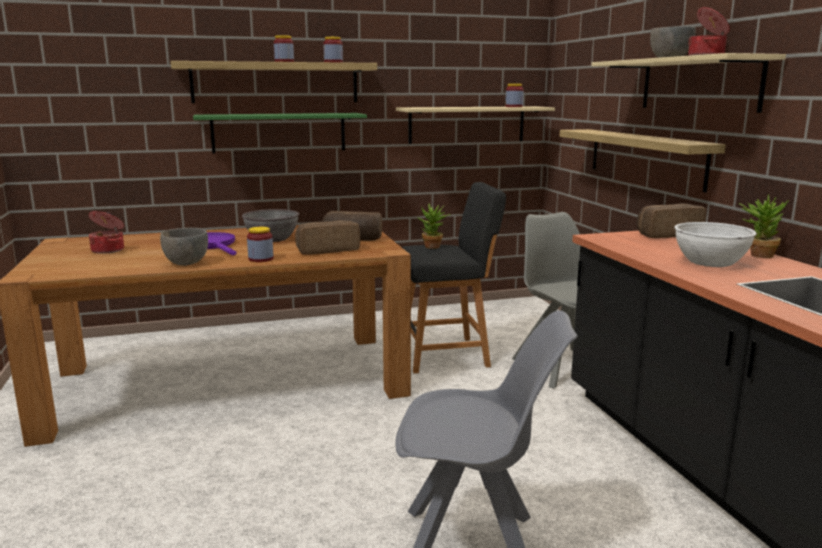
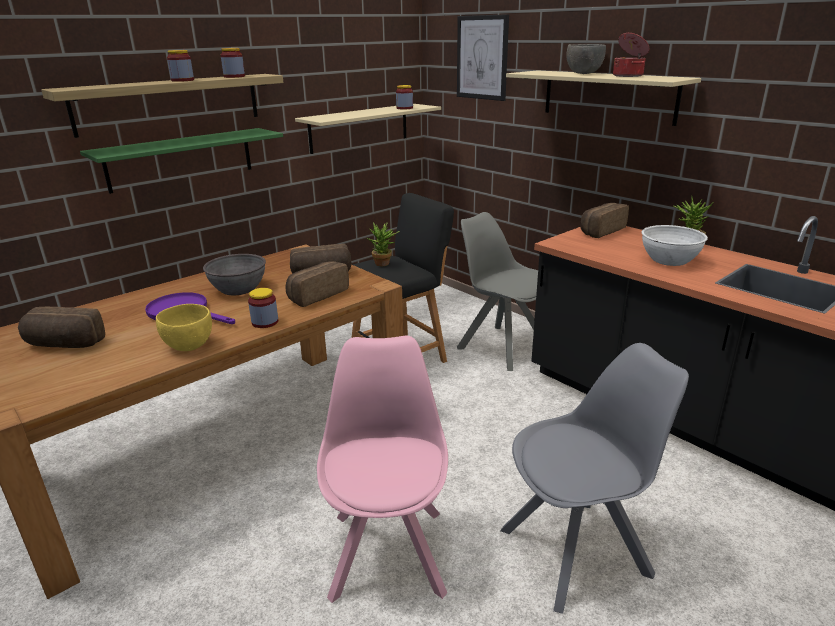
camera: 25 degrees left, 10 degrees up
(109, 250) = (64, 344): cooking pot -> bread
(186, 263) = (189, 345): grey bowl -> yellow bowl
(291, 493) = (388, 549): none -> pink chair
(594, 55) = (482, 58): none -> picture
(645, 157) = (549, 157): shelf -> none

